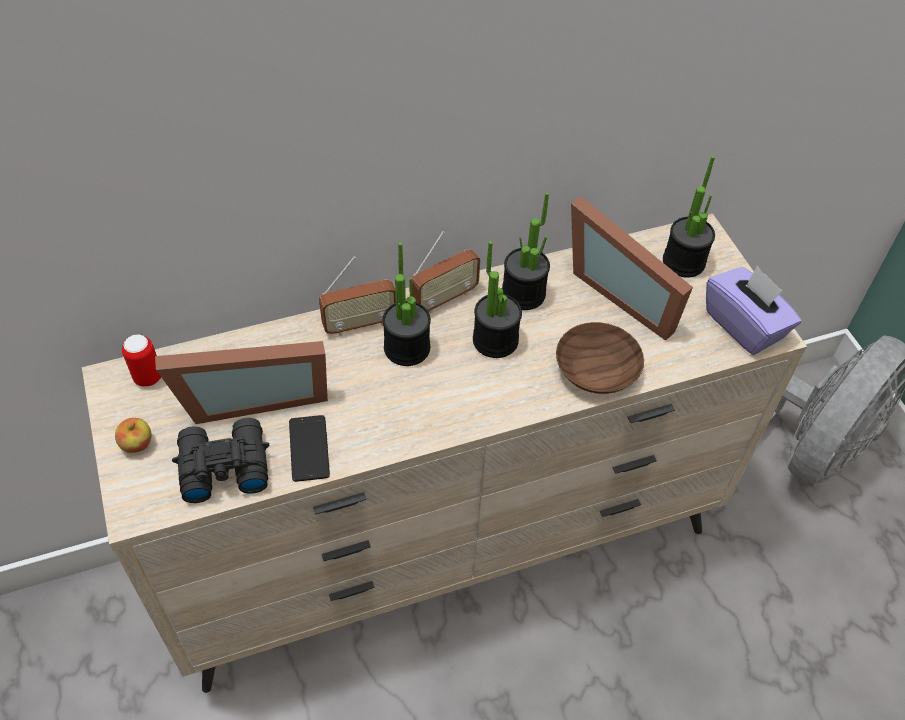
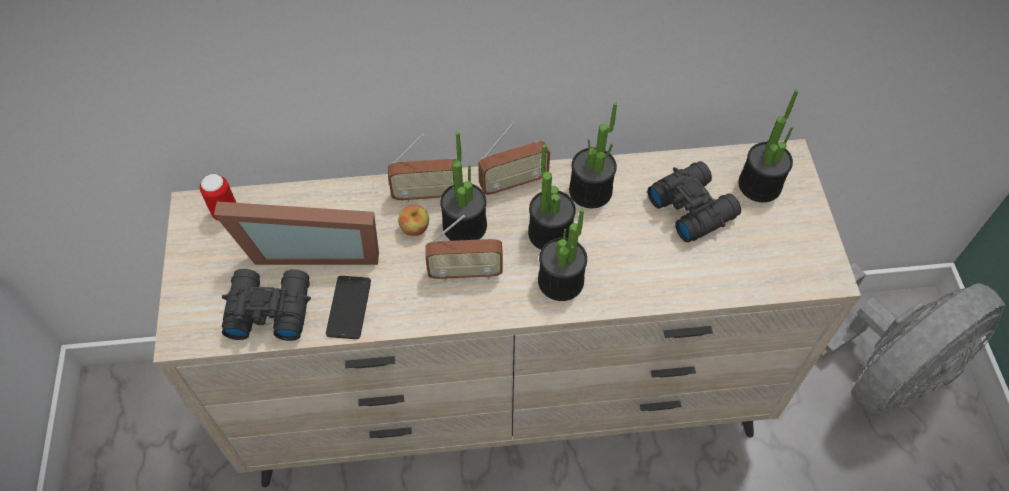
camera: 15 degrees right, 5 degrees up
(137, 444) = (200, 274): apple -> apple (415, 228)
(421, 393) = (465, 273): none -> radio
(519, 384) = (560, 281): none -> potted plant
(594, 370) = (637, 281): brown bowl -> none
(625, 292) = (692, 206): picture frame -> black binoculars
(744, 325) = (802, 262): purple tissue box -> none

